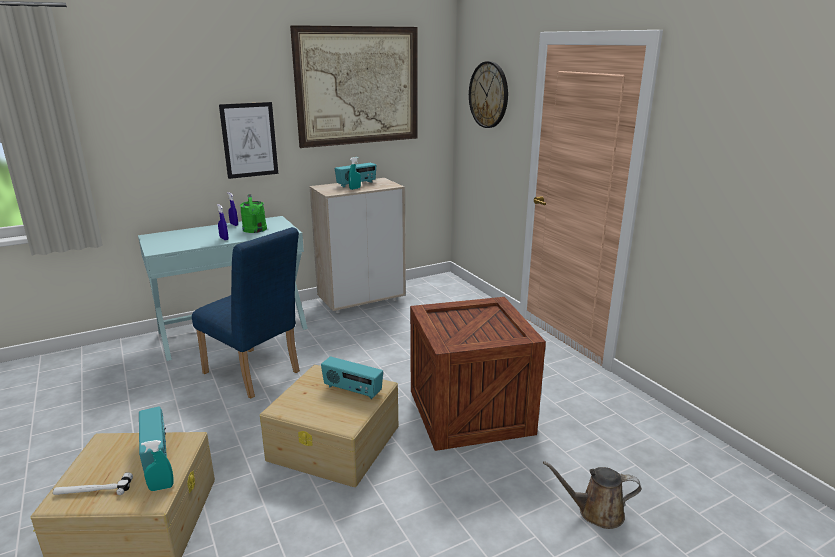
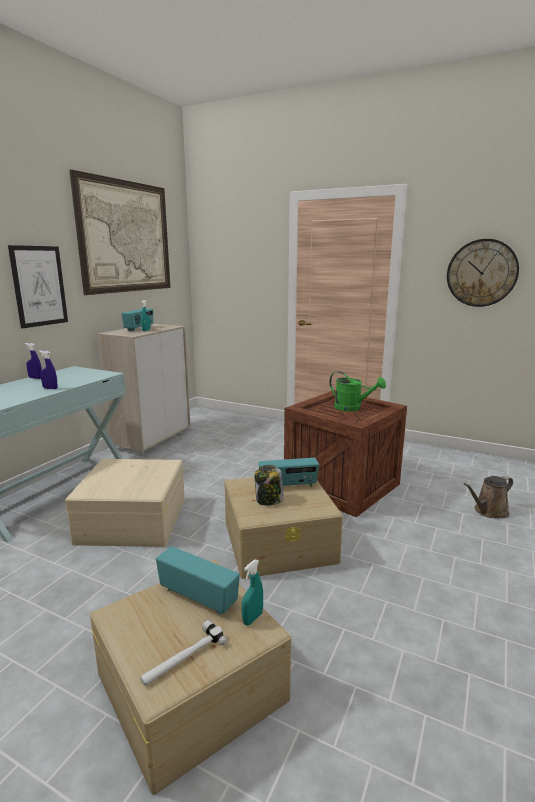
camera: 35 degrees left, 5 degrees down
(255, 230) = (71, 378): green watering can -> green watering can (352, 408)
(255, 375) = (132, 520): blue chair -> beige storage box
(315, 398) = (269, 501): none -> jar
(489, 95) = (234, 246): wall clock -> wall clock (481, 273)

